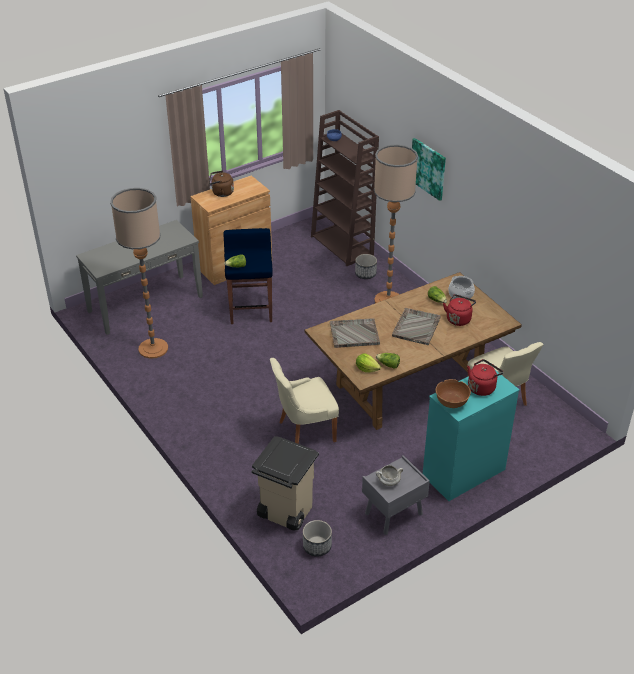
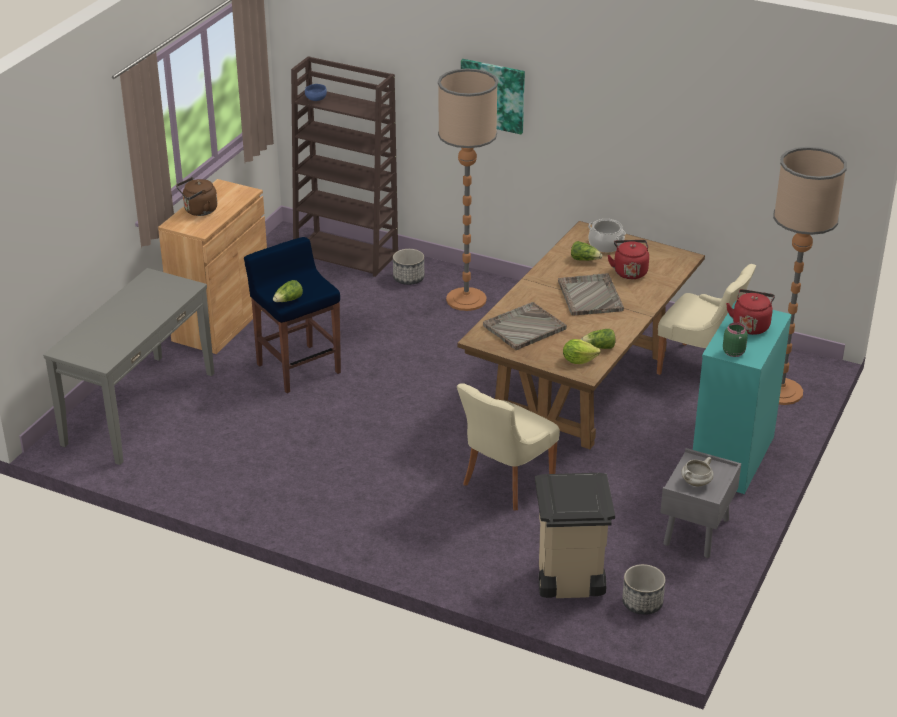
camera: 30 degrees left, 5 degrees down
(153, 348) = (206, 459): floor lamp -> floor lamp (780, 392)
(451, 402) = (733, 352): brown bowl -> green jar

